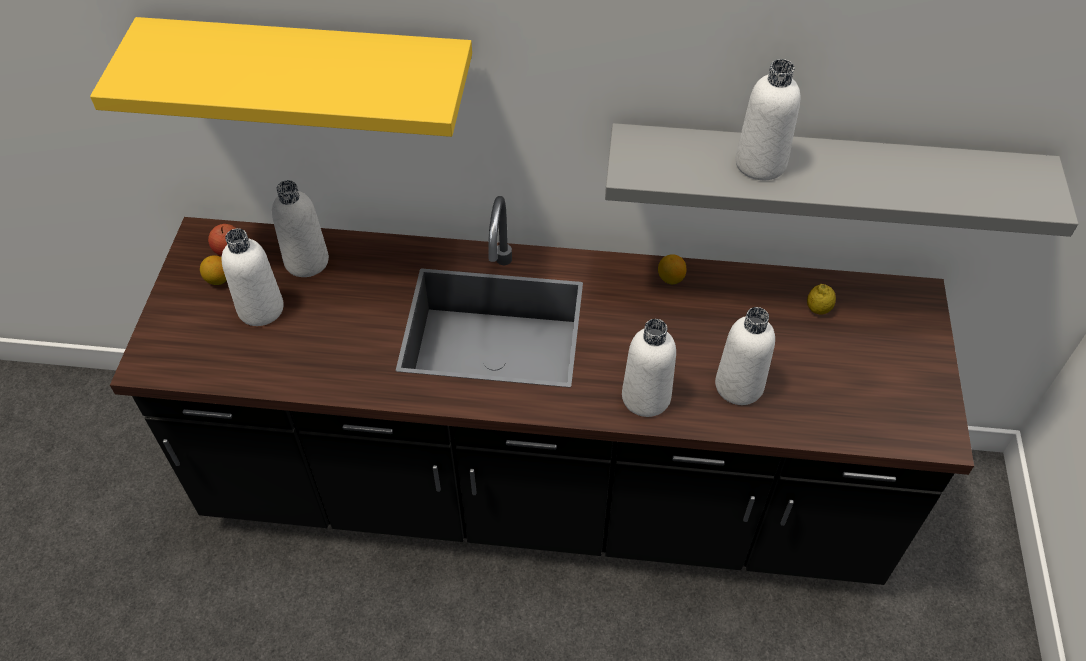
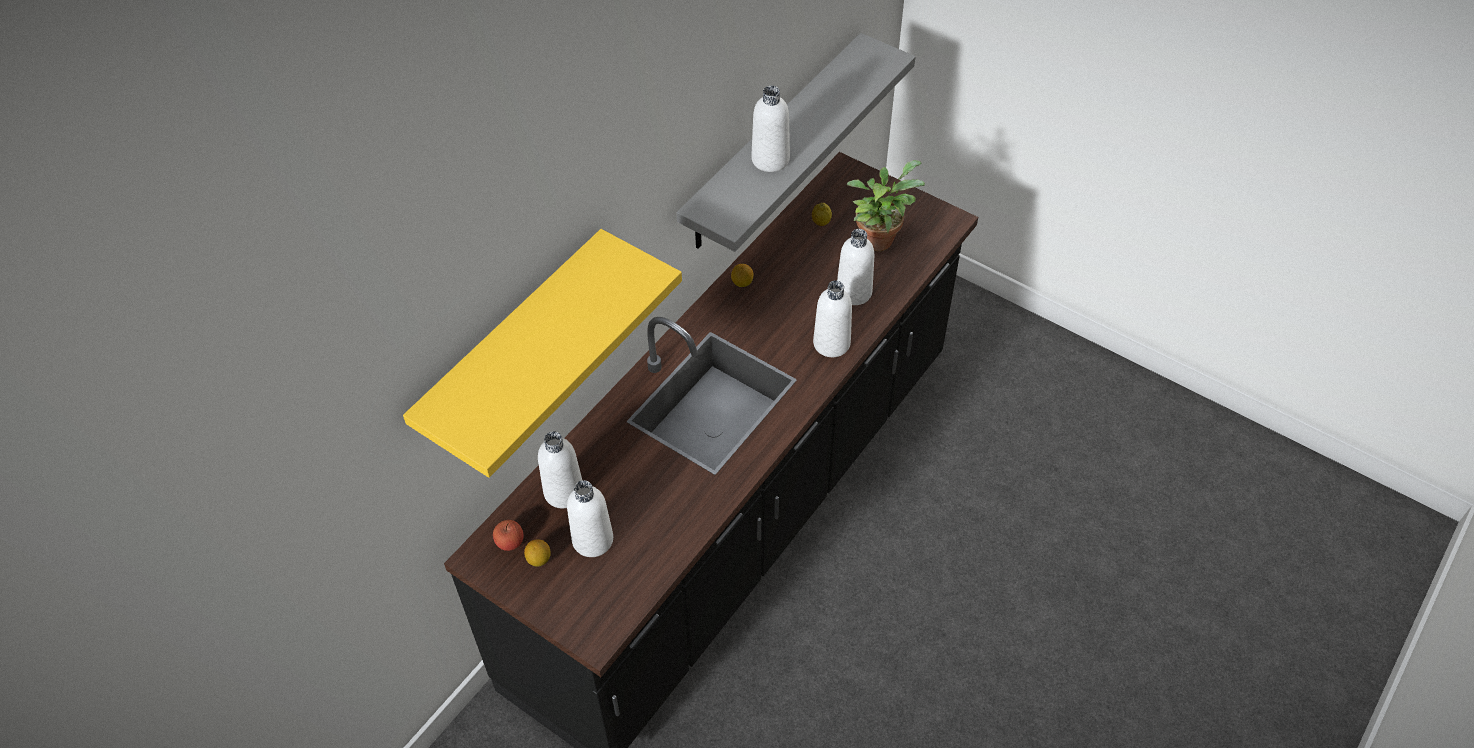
camera: 60 degrees left, 0 degrees up
(845, 374) = (879, 237): none -> potted plant

